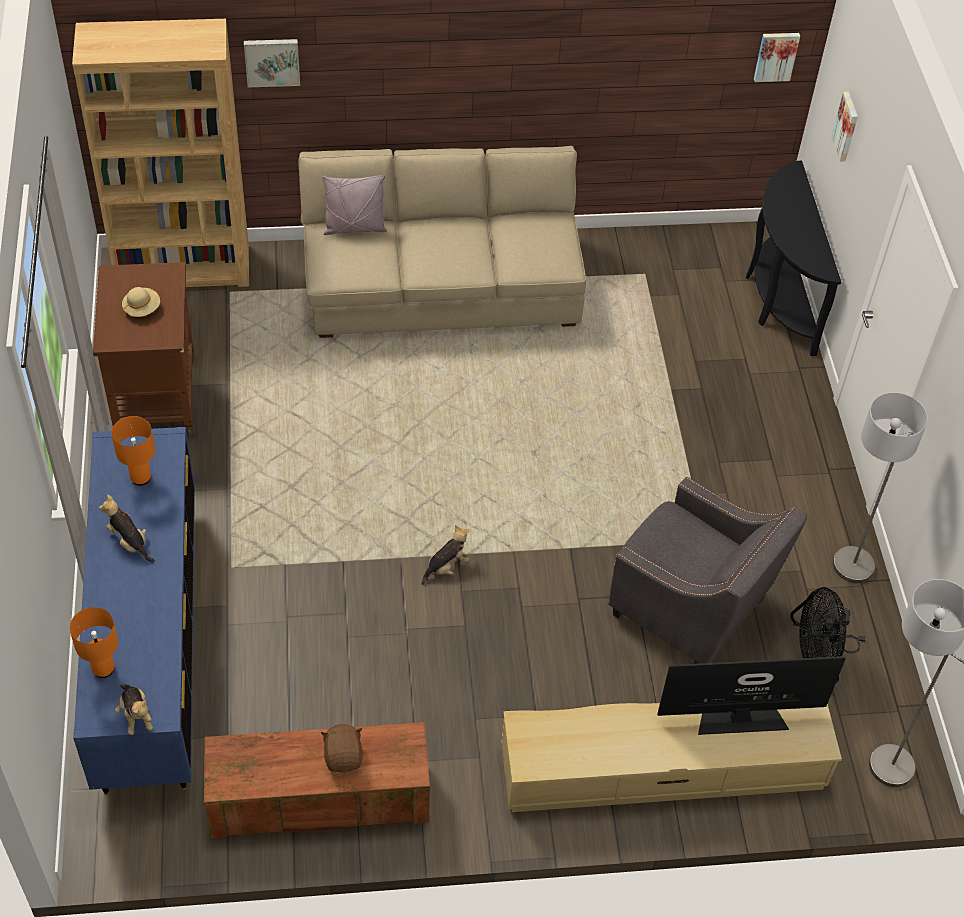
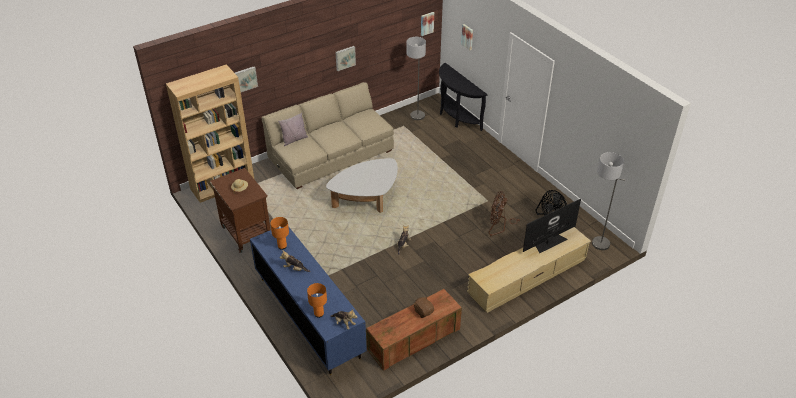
camera: 25 degrees left, 10 degrees down
(446, 421) = (366, 199): none -> white coffee table
(536, 79) = (345, 58): none -> picture
(690, 608) = (499, 223): grey armchair -> brown fan
(844, 572) = (541, 192): grey floor lamp -> grey floor lamp (415, 118)

